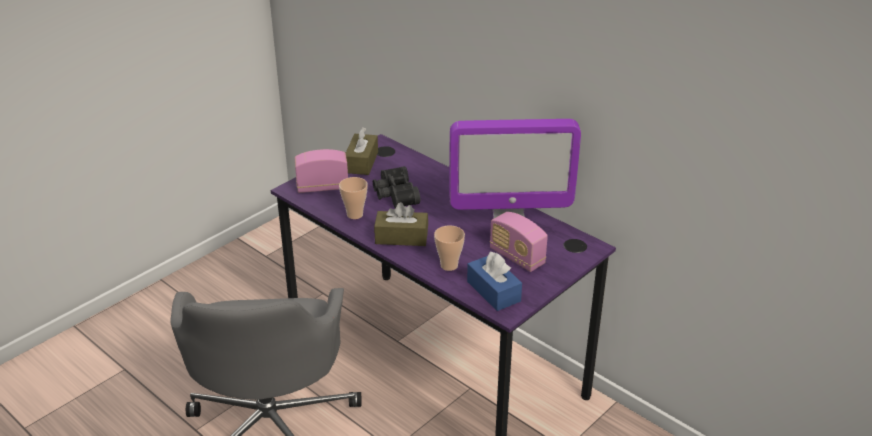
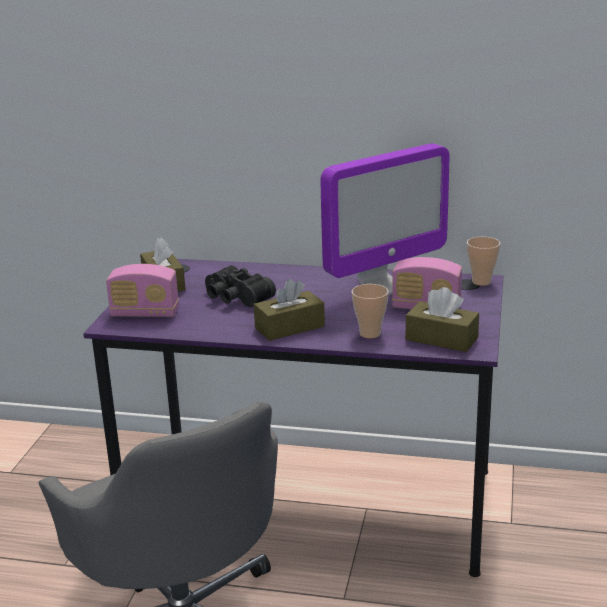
camera: 30 degrees left, 10 degrees down
(322, 187) = (145, 314): radio -> radio turned 135 degrees counterclockwise
(355, 214) = (213, 325): cup -> cup (481, 282)
(493, 291) = (441, 339): blue tissue box -> brown tissue box

